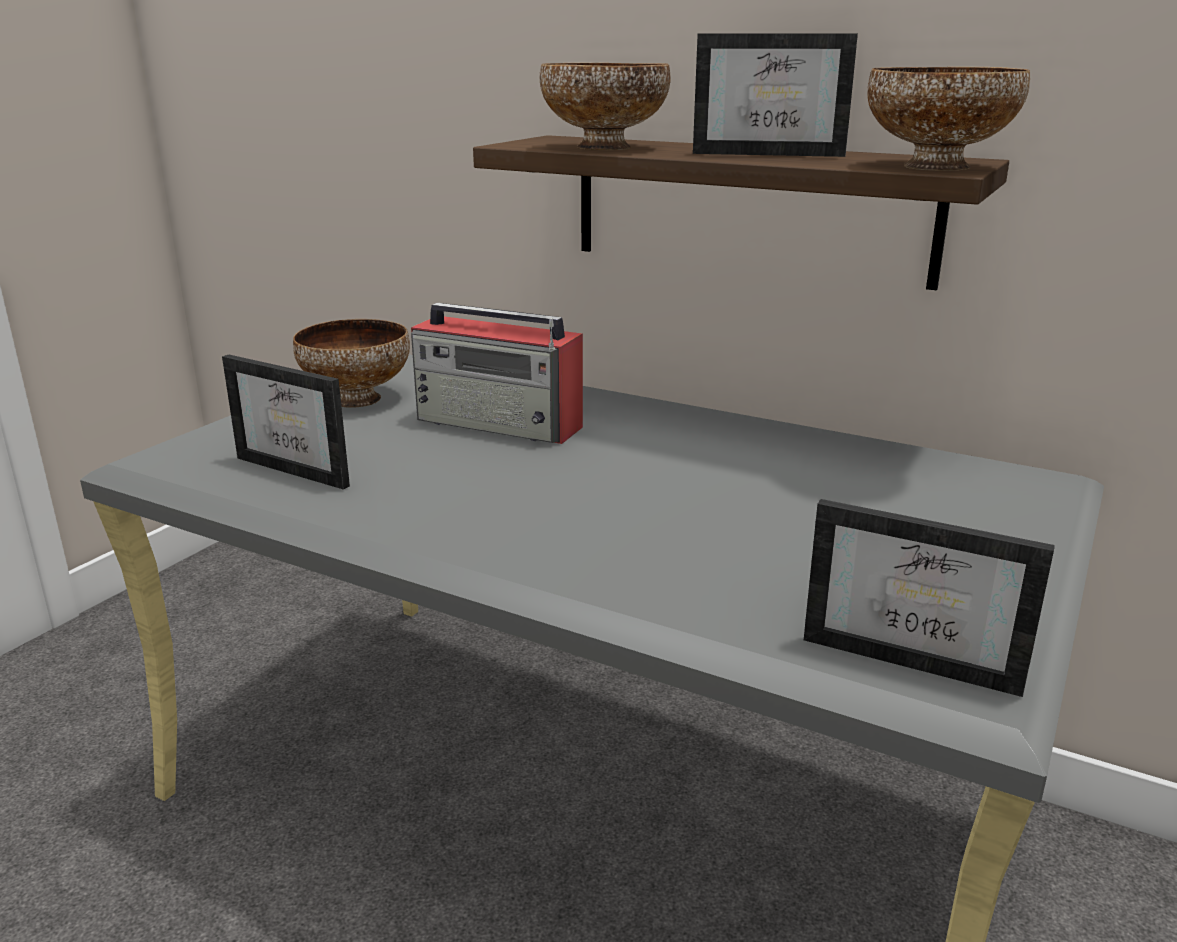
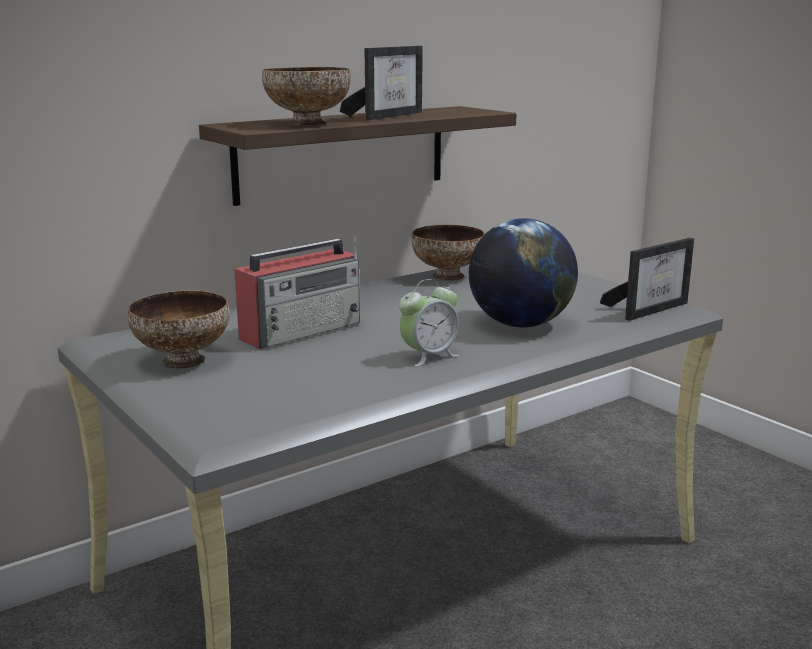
camera: 65 degrees left, 5 degrees down
(305, 468) = (309, 387): picture frame -> none
(459, 508) = (429, 356): none -> alarm clock
(666, 545) = (520, 324): none -> globe
(937, 166) = (476, 111): bowl -> bowl (447, 276)

